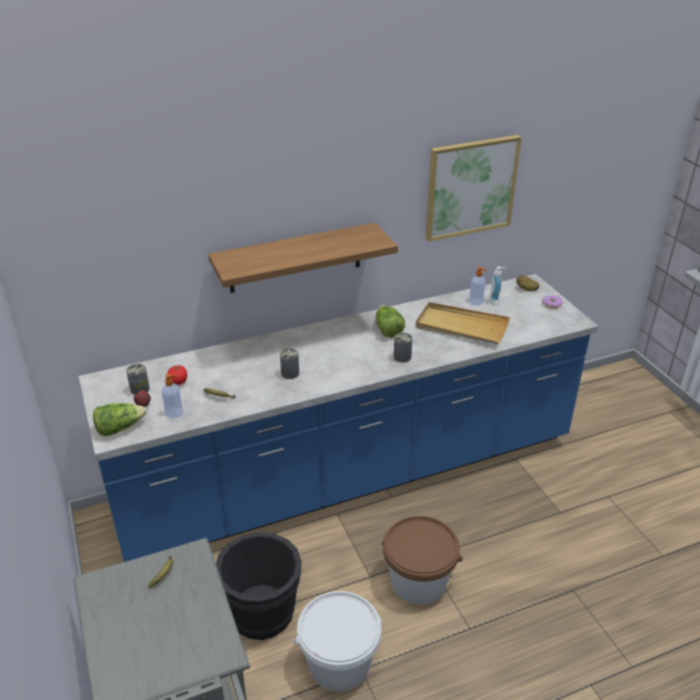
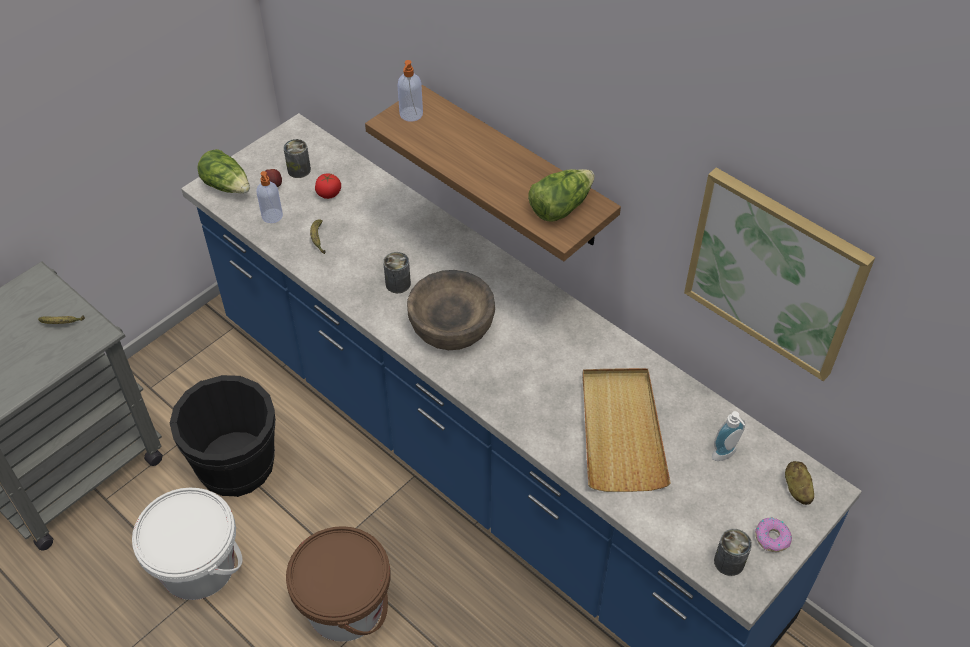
camera: 65 degrees right, 15 degrees up
(342, 362) = (451, 325): none -> brown bowl
(388, 330) = (556, 347): lettuce -> lettuce (560, 206)
(402, 357) = (500, 385): can -> can (729, 562)
(476, 302) = (705, 430): soap dispenser -> soap dispenser (411, 115)

